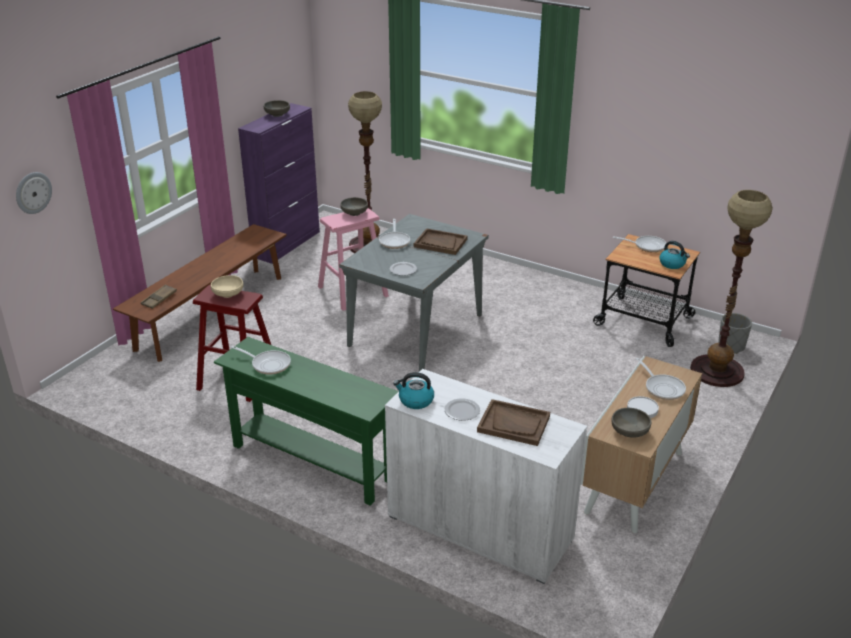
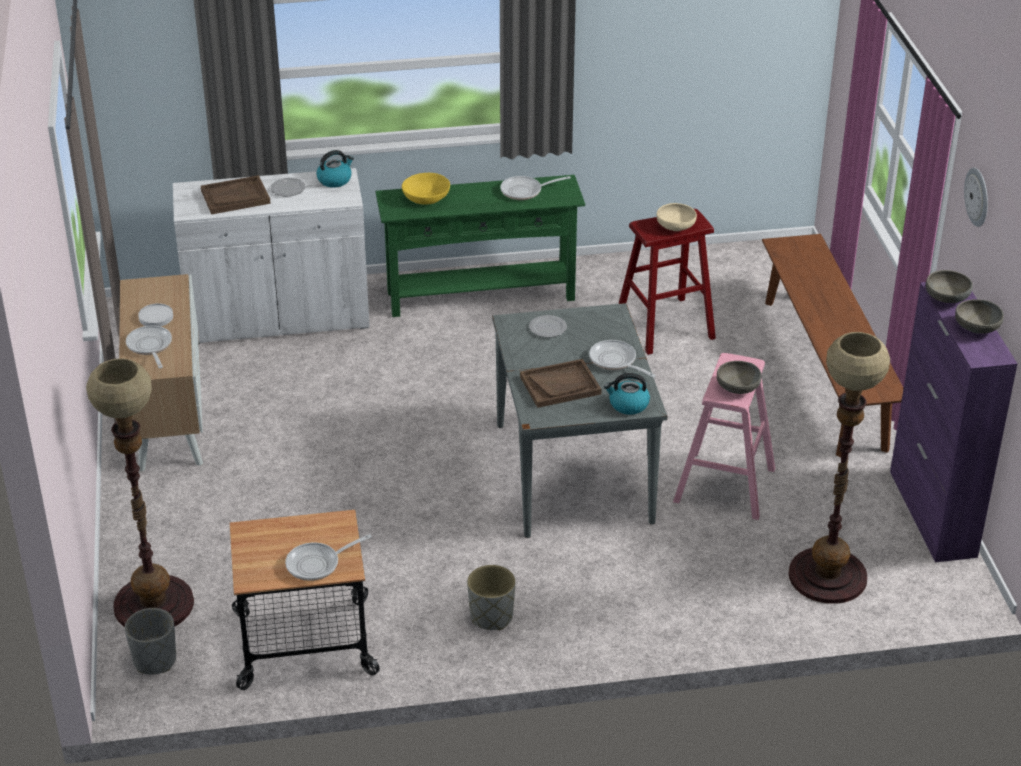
camera: 140 degrees right, 5 degrees up
(33, 192) = (849, 50): wall clock -> wall clock (978, 196)
(159, 299) = (799, 261): brown tray -> none
(342, 394) = (426, 198): none -> yellow bowl
(539, 293) = (491, 617): none -> grey planter
(630, 431) = (153, 292): grey bowl -> grey bowl (946, 298)
(662, 388) = (150, 347): frying pan -> frying pan turned 45 degrees clockwise
(672, 264) = (256, 544): kettle -> kettle (628, 405)

